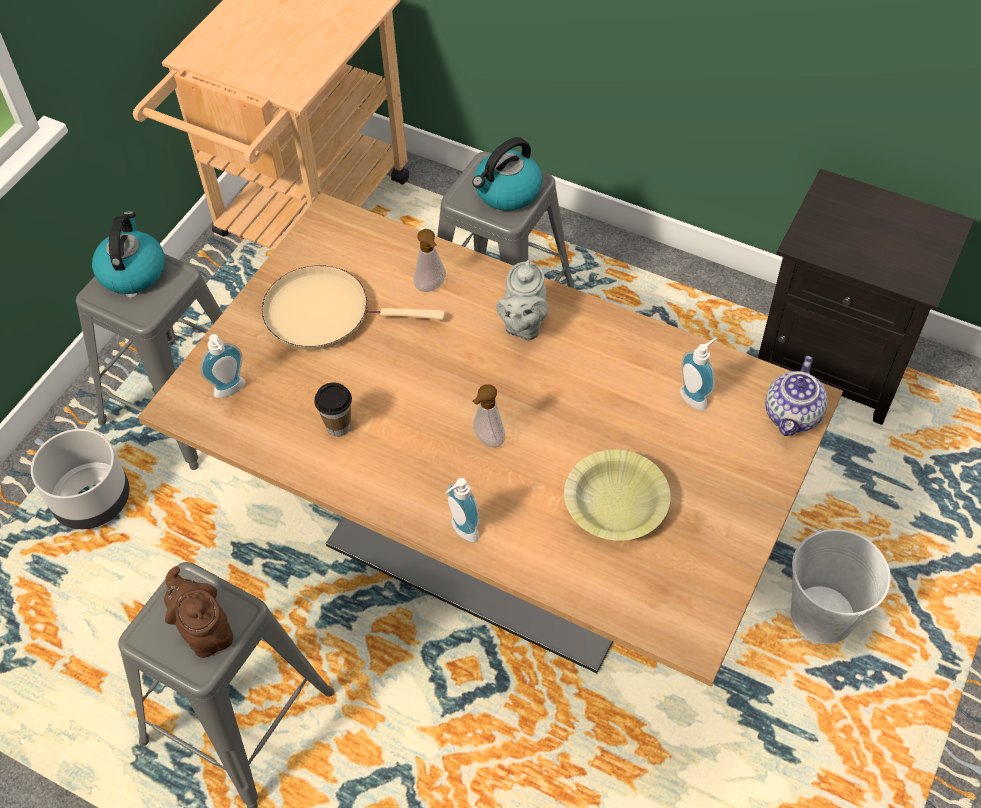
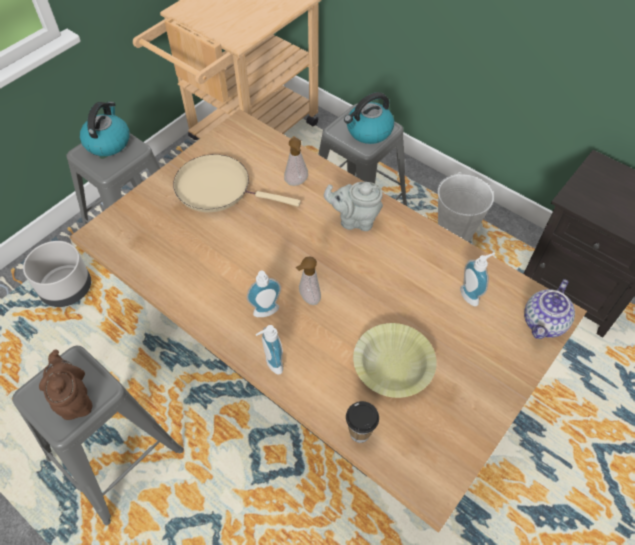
camera: 10 degrees right, 0 degrees up
(231, 391) = (138, 230): soap dispenser -> soap dispenser (267, 313)
(338, 427) = (204, 269): cup -> cup (360, 433)
(523, 325) = (355, 220): grey teapot -> grey teapot turned 75 degrees clockwise
(822, 615) = (536, 467): white bucket -> white bucket (455, 231)

